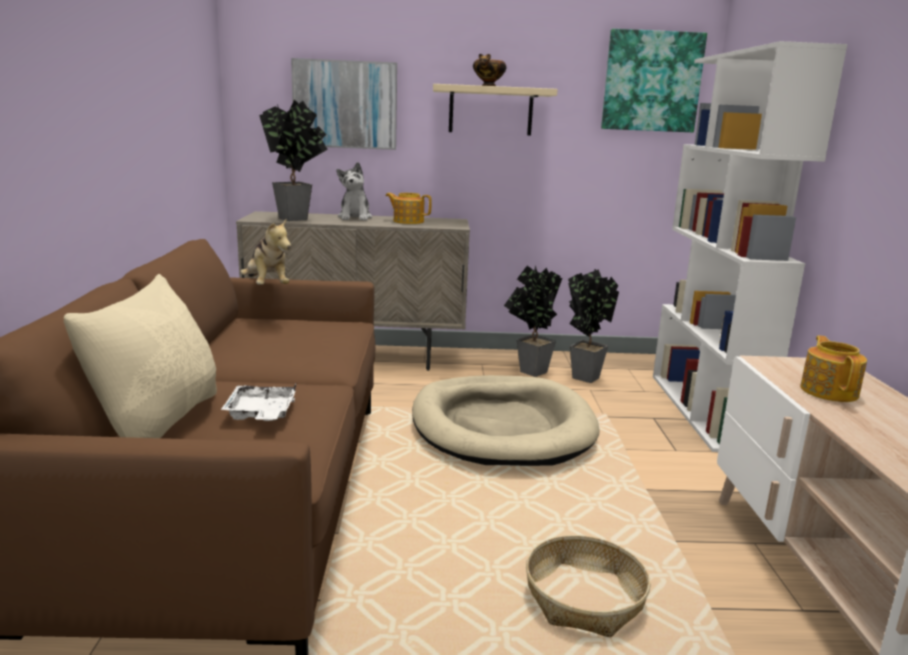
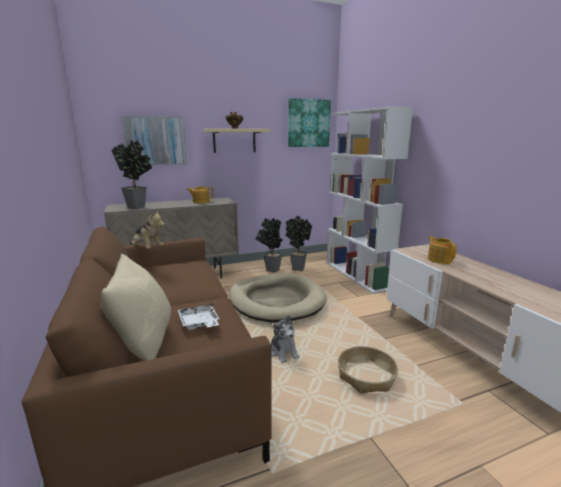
camera: 20 degrees left, 0 degrees up
(355, 217) = (170, 202): plush toy -> plush toy (283, 352)

